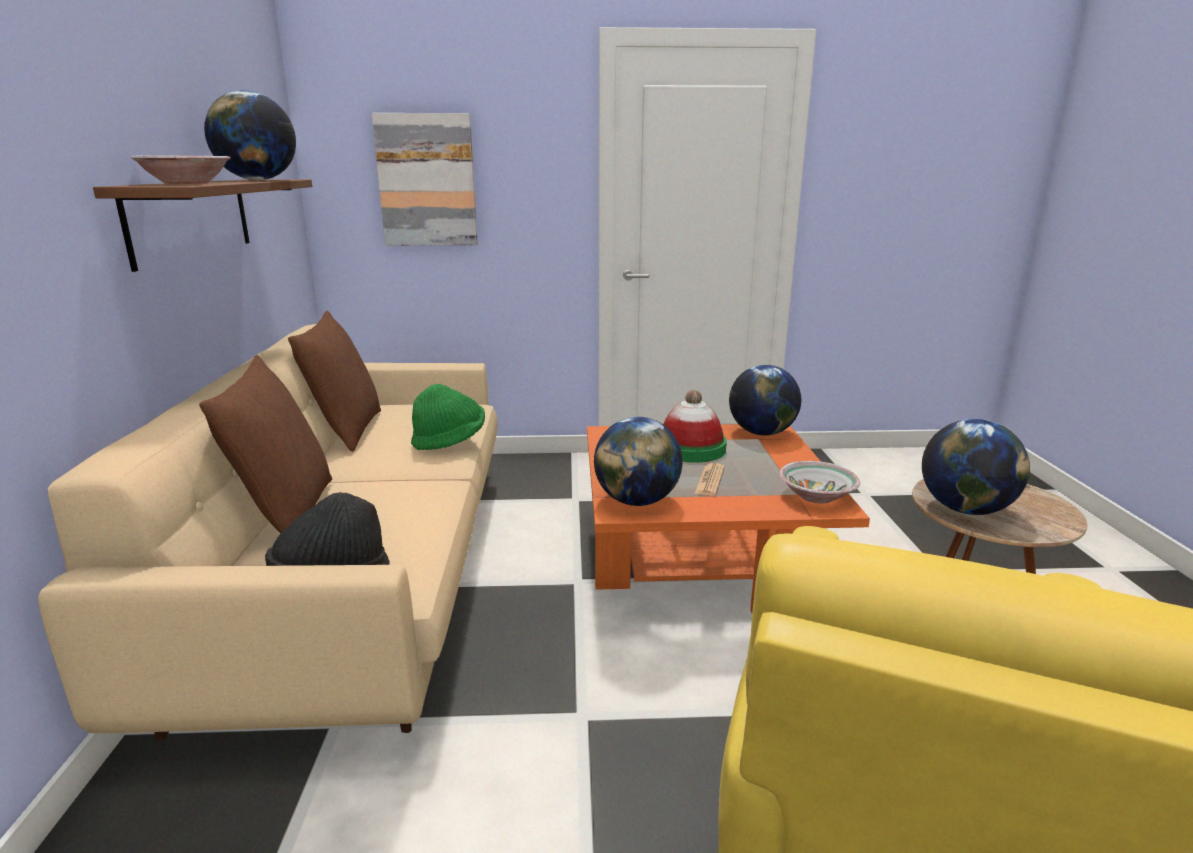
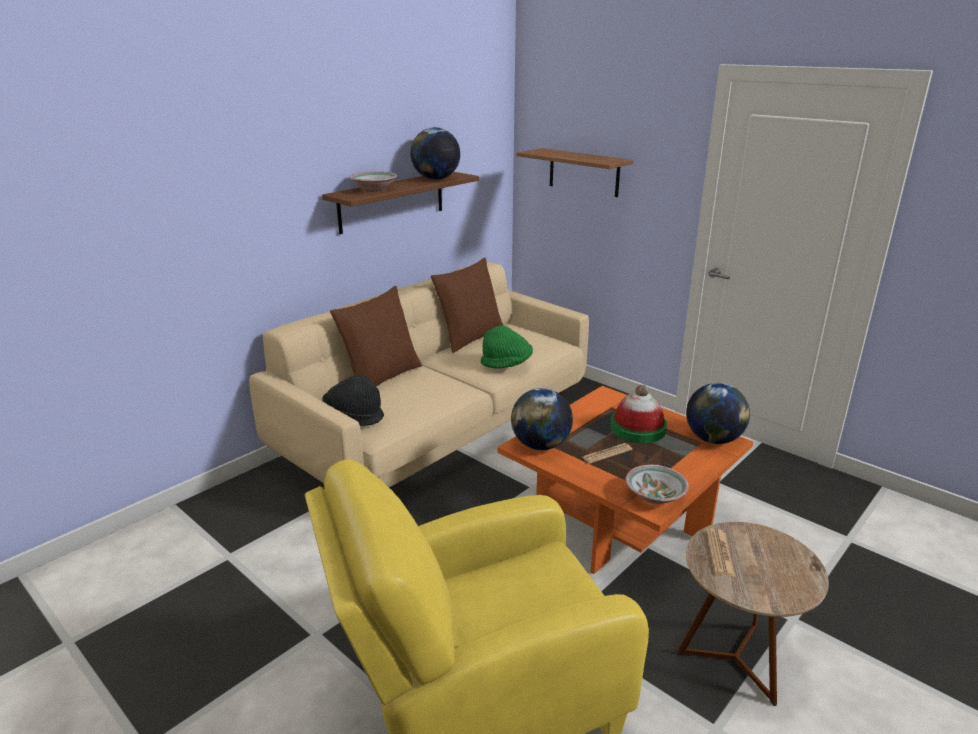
camera: 45 degrees right, 5 degrees up
(427, 181) = (584, 172): picture -> shelf
(965, 509) = (720, 553): globe -> newspaper

